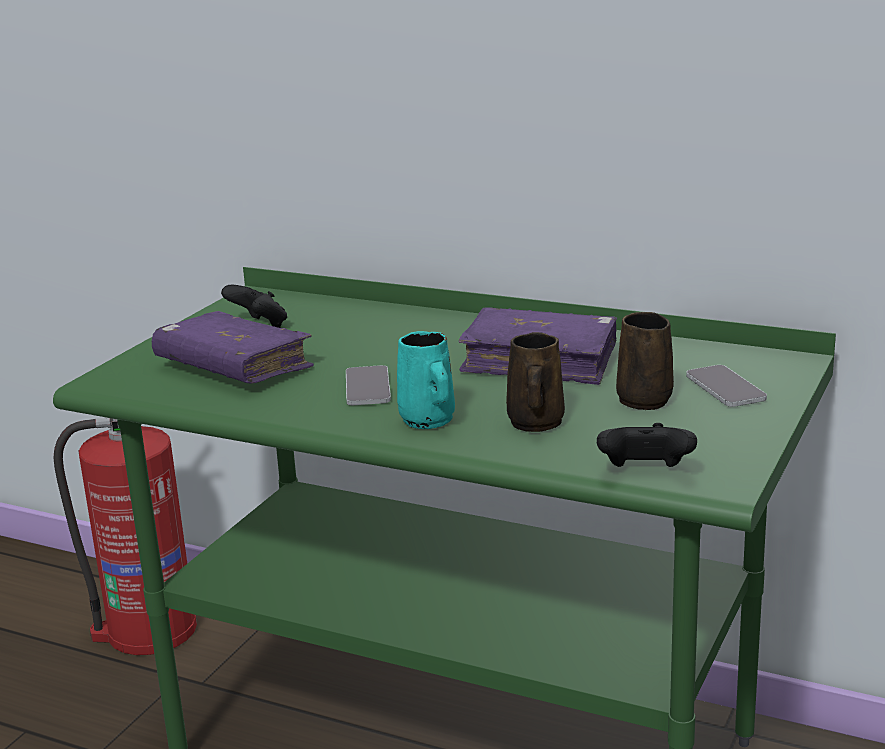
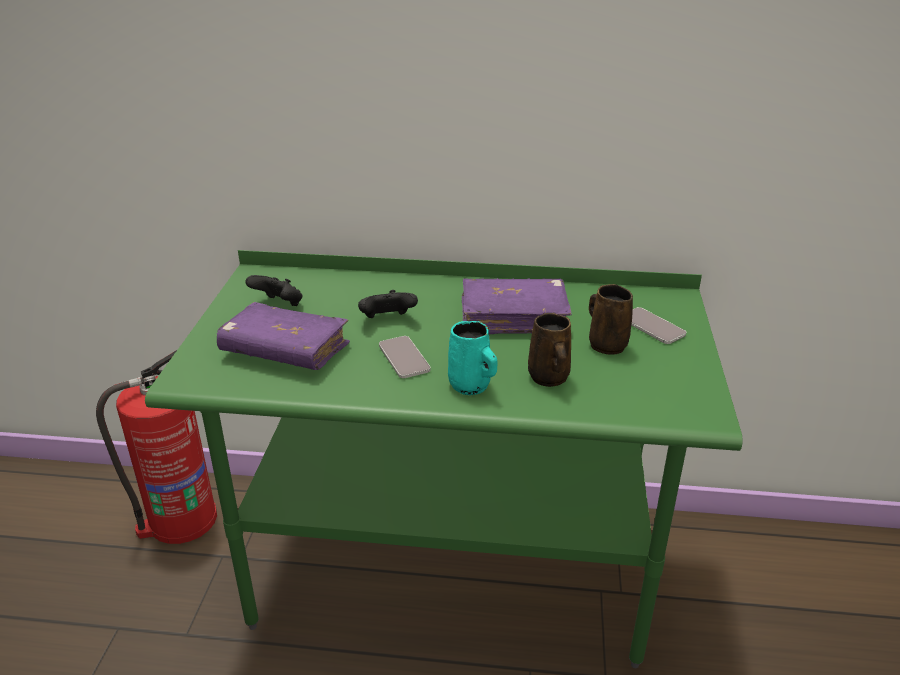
camera: 20 degrees left, 10 degrees up
(645, 473) = (653, 414): black game controller -> black game controller (387, 320)

